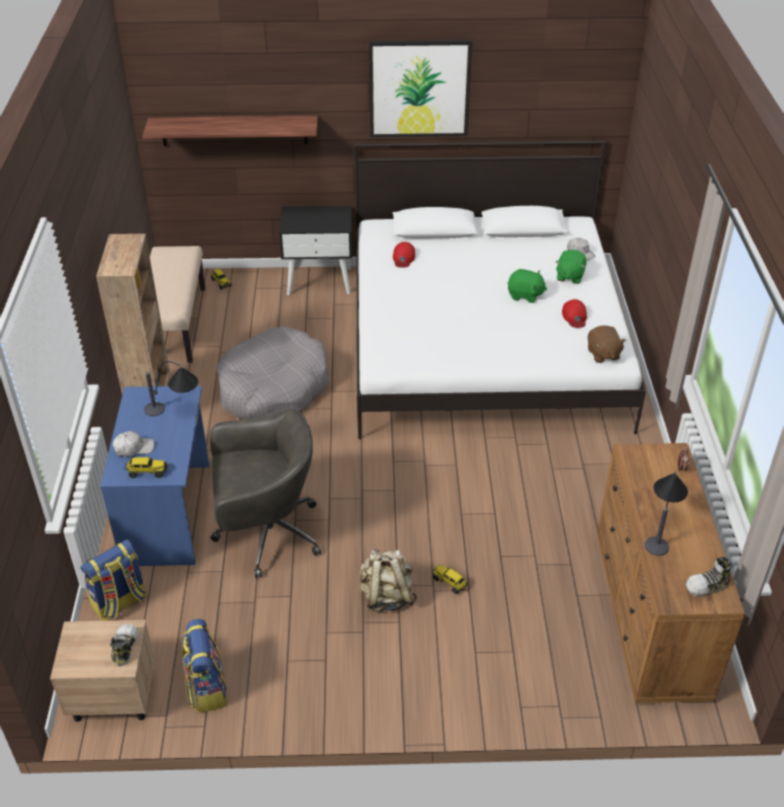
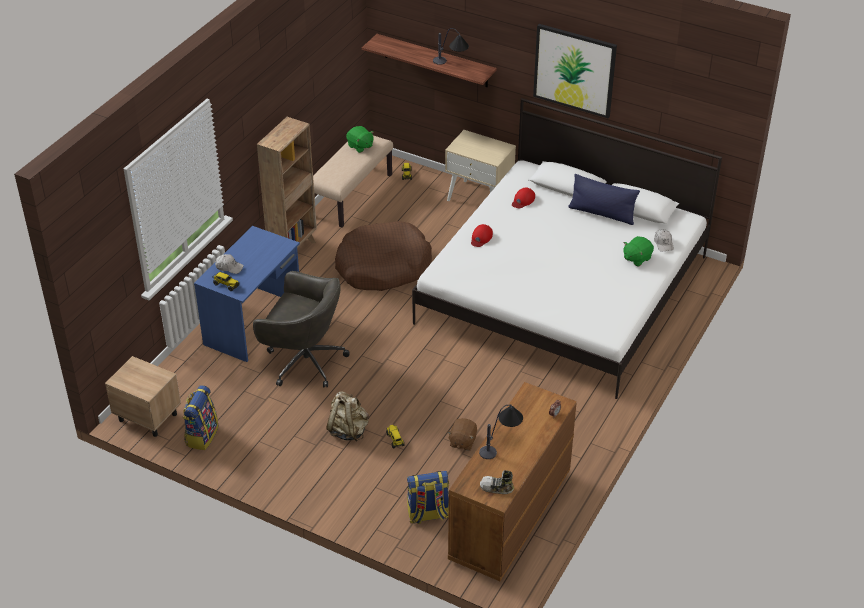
camera: 30 degrees right, 0 degrees up
(119, 603) = (187, 366): backpack -> backpack (427, 514)
(124, 647) = (153, 383): shoe -> none
(175, 410) = (271, 252): table lamp -> table lamp (451, 65)
(273, 388) = (383, 266): grey dog bed -> brown dog bed
(319, 281) = (479, 198): black nightstand -> beige nightstand
(494, 245) = (602, 213): none -> blue pillow
(525, 295) = (587, 261): green plush toy -> green plush toy (360, 146)
(574, 316) = (610, 290): red cap -> red cap (481, 238)
(603, 354) = (604, 325): brown plush toy -> brown plush toy (462, 442)

